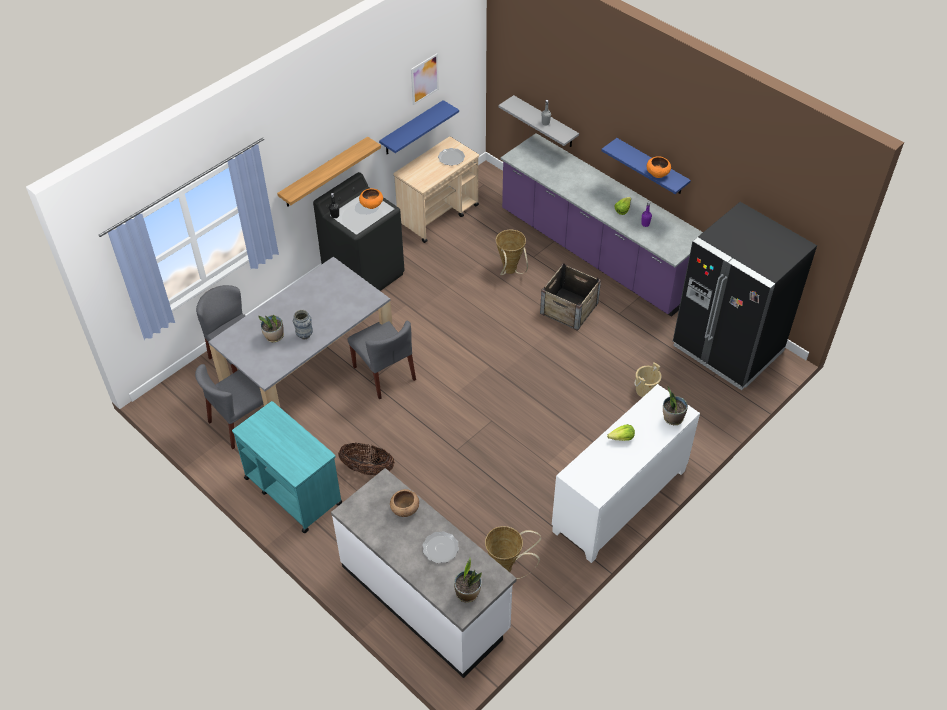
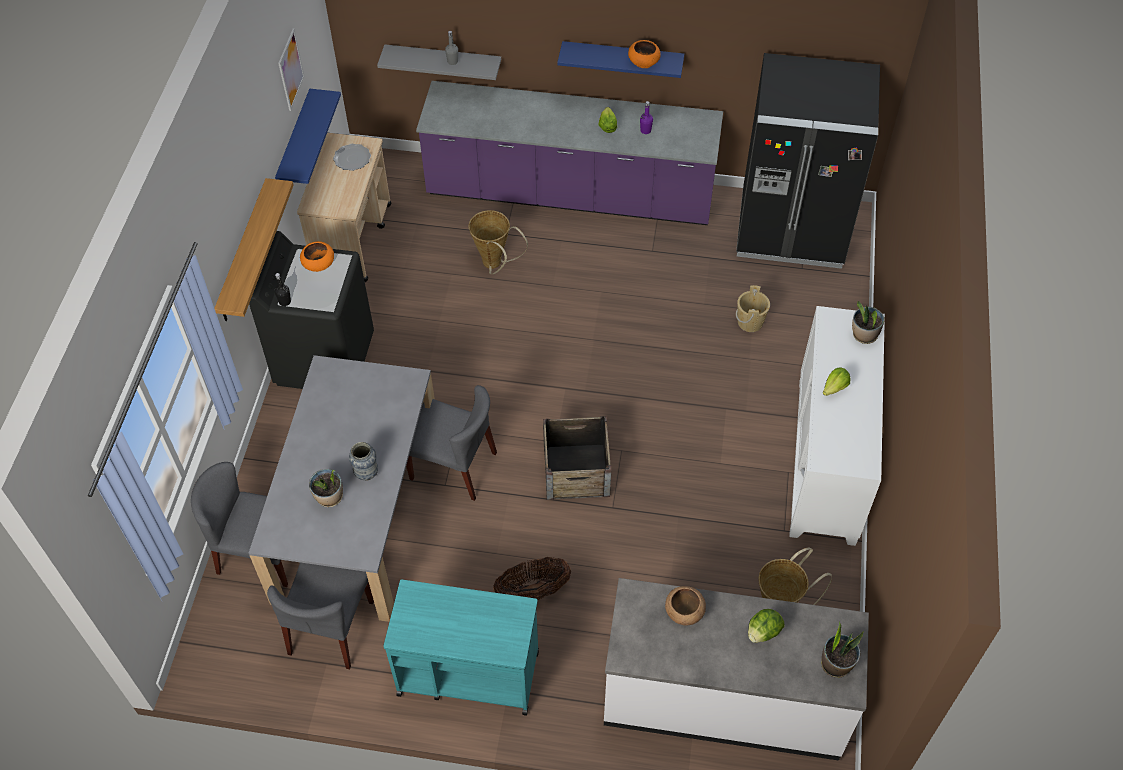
camera: 35 degrees left, 5 degrees up
(440, 548) = (763, 632): plate -> lettuce
(568, 308) = (594, 273): crate -> crate (576, 471)

